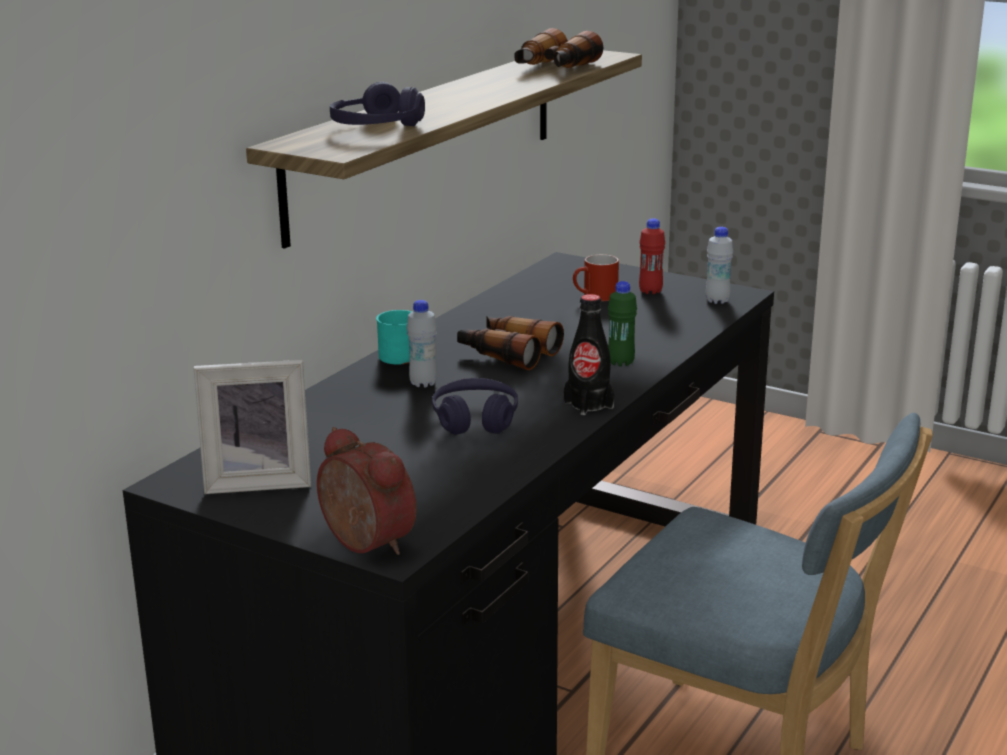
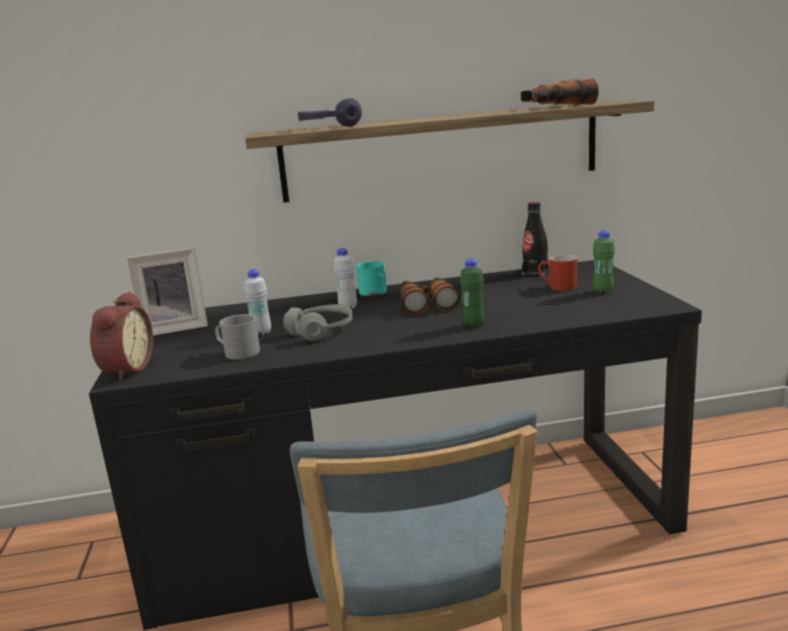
camera: 50 degrees right, 5 degrees down
(258, 481) = (174, 328): picture frame -> picture frame turned 60 degrees counterclockwise
(448, 474) = (238, 352): none -> grey mug
(475, 419) = (321, 331): purple headphones -> grey headphones
(588, 405) = (393, 341): black bottle -> black bottle (535, 271)
(650, 291) = (603, 291): red bottle -> green bottle
(717, 301) = (636, 306): white bottle -> white bottle (261, 333)

